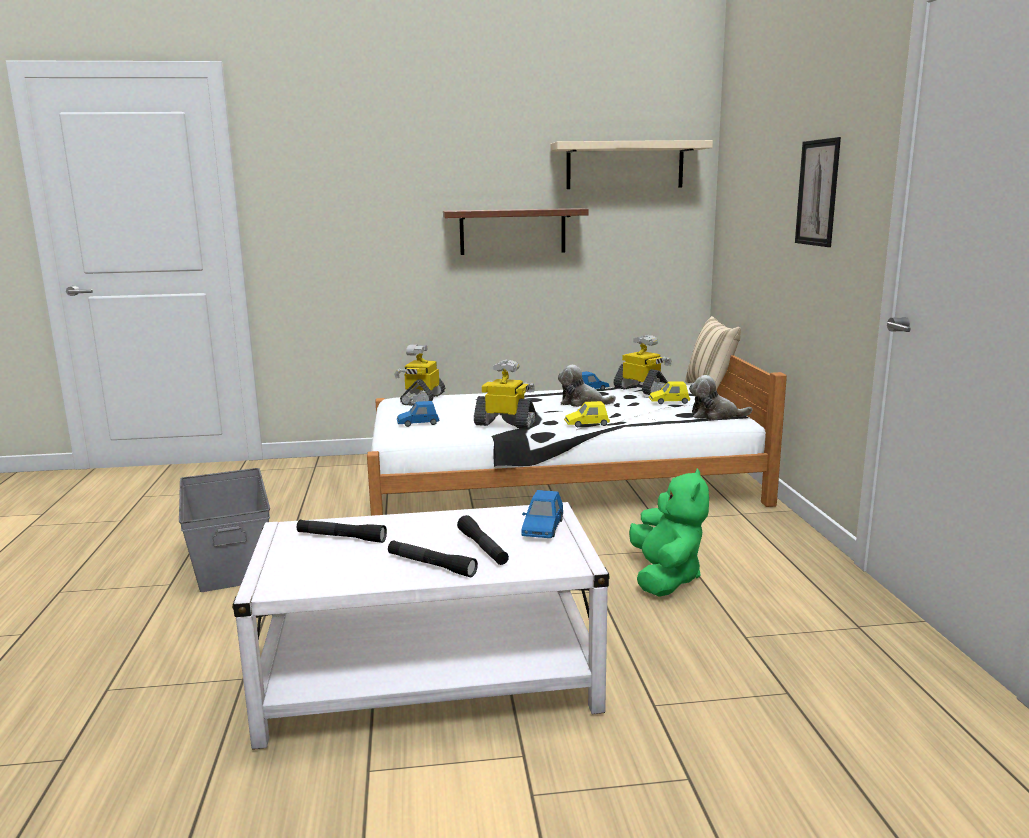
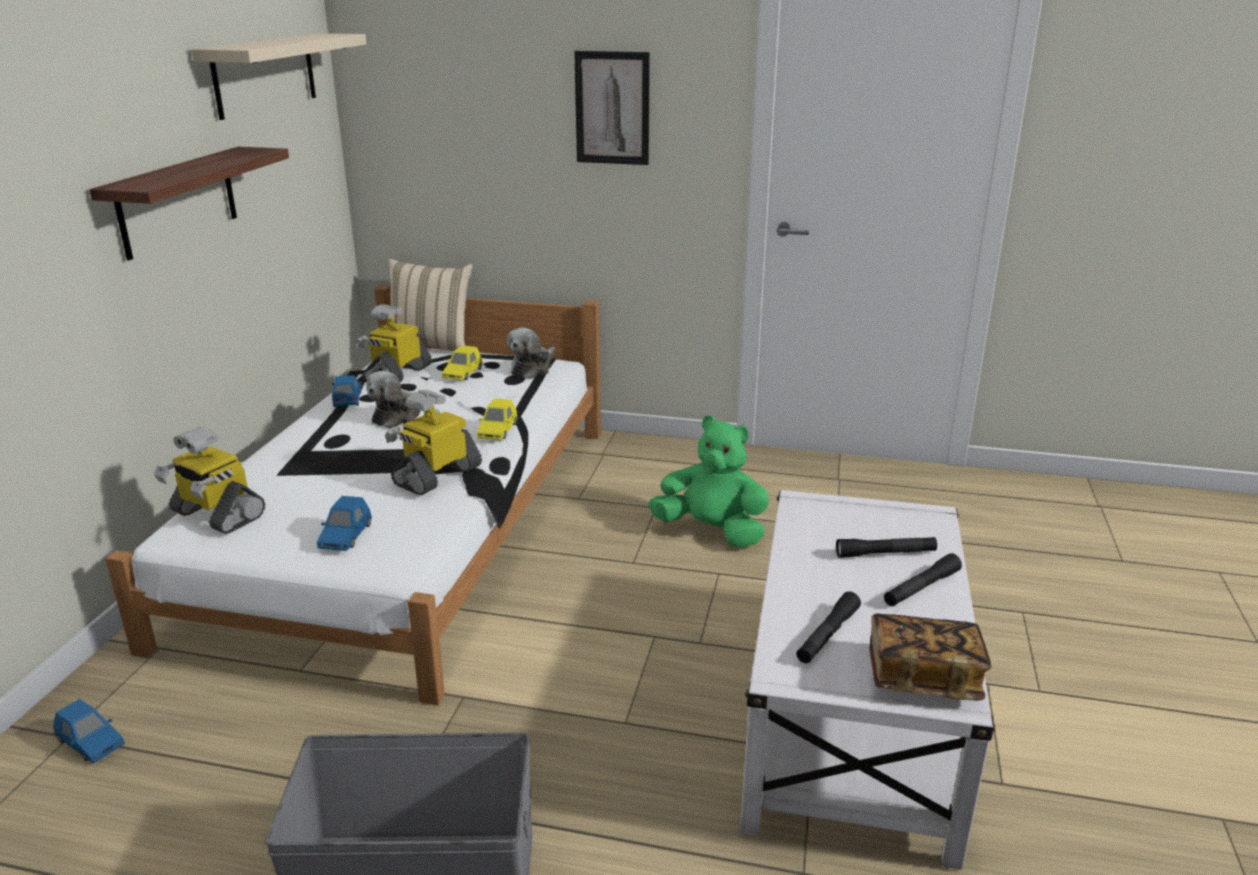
camera: 70 degrees left, 10 degrees up
(294, 573) = (923, 677): none -> book
(542, 528) = (849, 515): blue toy car -> blue toy car (90, 743)
(642, 390) = (397, 374): toy robot -> toy robot turned 45 degrees counterclockwise

